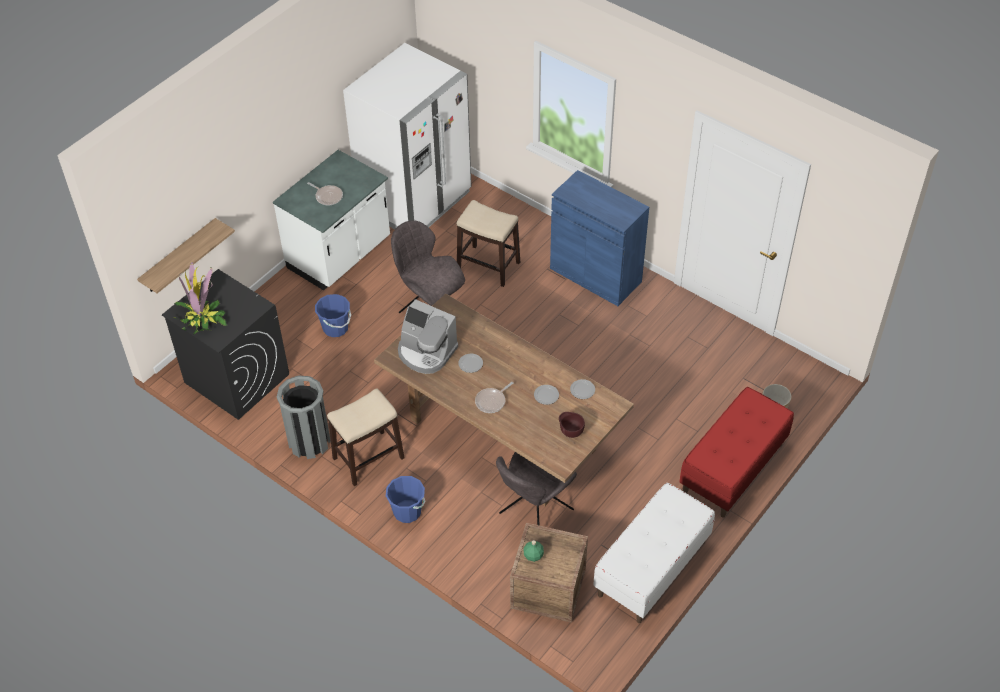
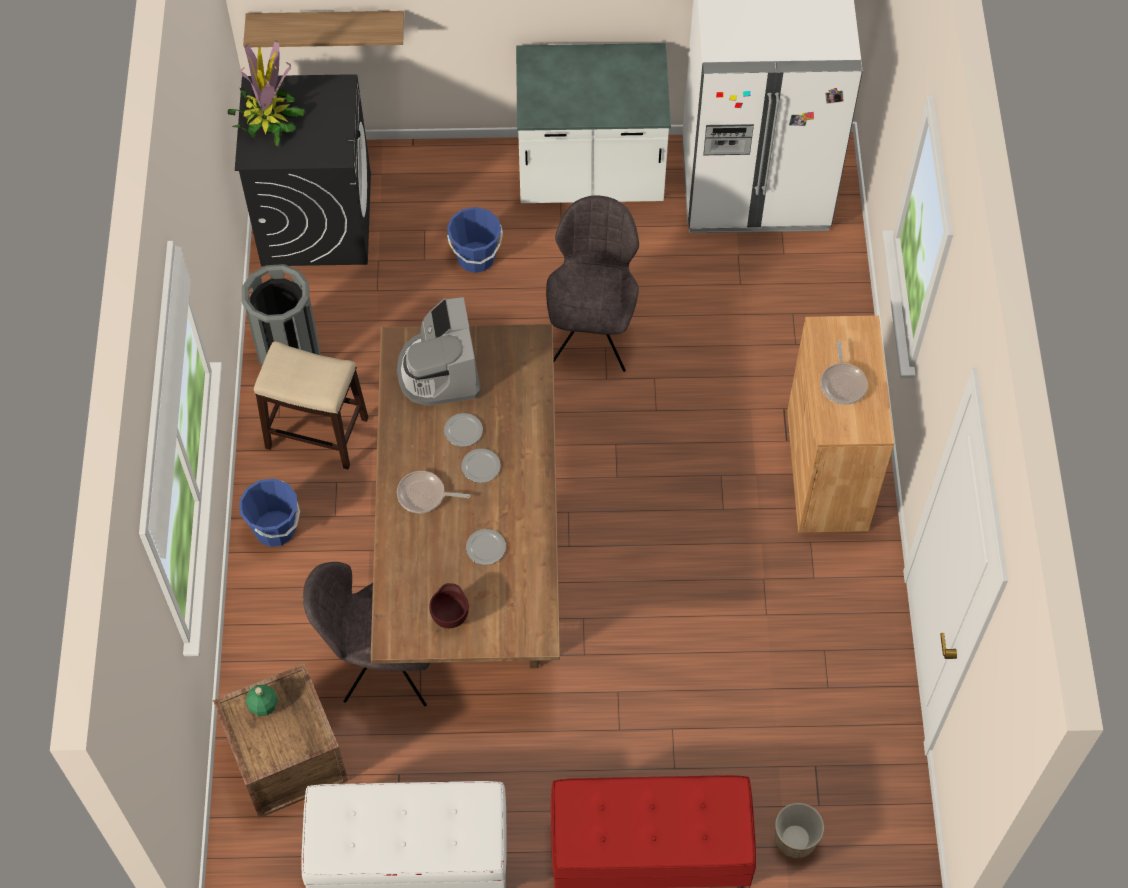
camera: 50 degrees right, 10 degrees up
(328, 196) = (577, 91): frying pan -> frying pan (843, 383)
(489, 266) = (725, 342): stool -> none
(582, 390) = (529, 582): plate -> plate (480, 466)
(595, 275) = (827, 470): blue cabinet -> brown cabinet

